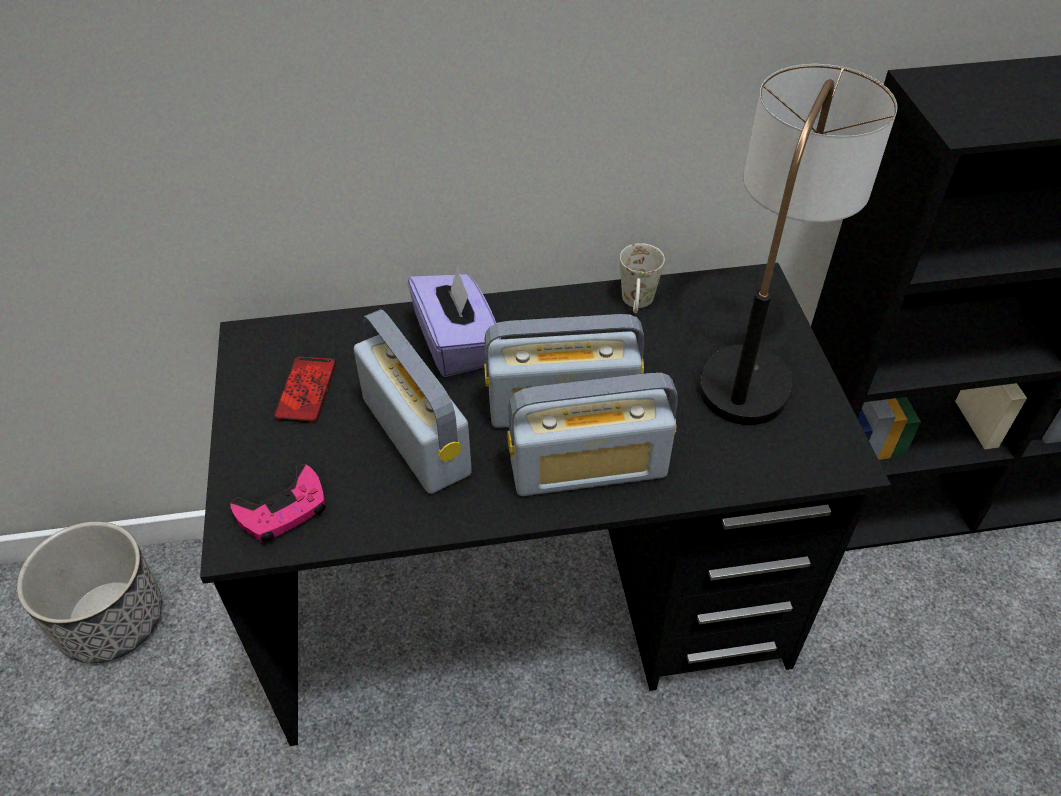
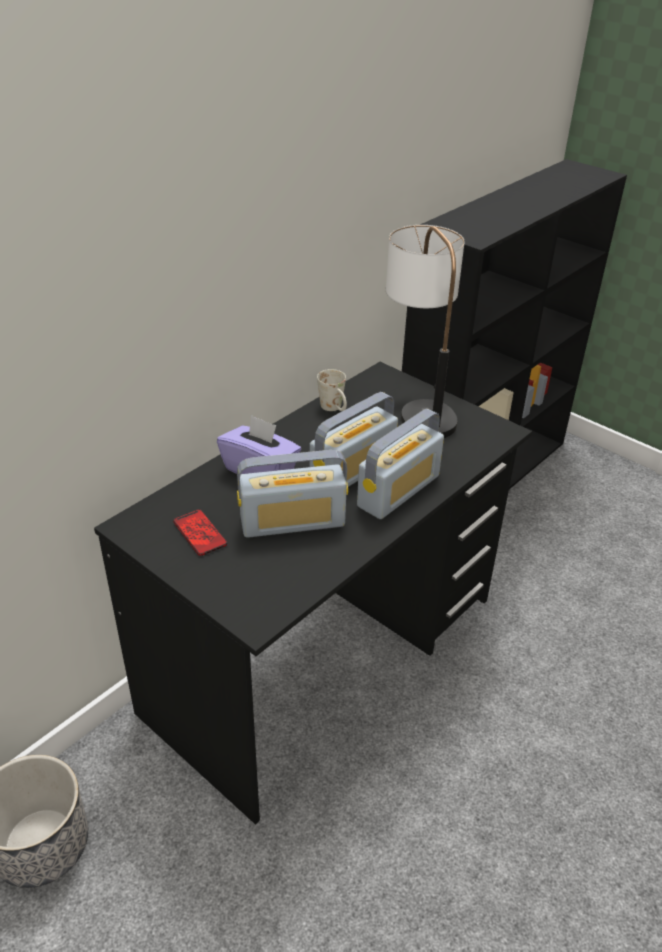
camera: 40 degrees left, 10 degrees down
(283, 510) = (263, 593): pink game controller -> none
(415, 436) = (292, 522): radio -> radio turned 150 degrees clockwise

